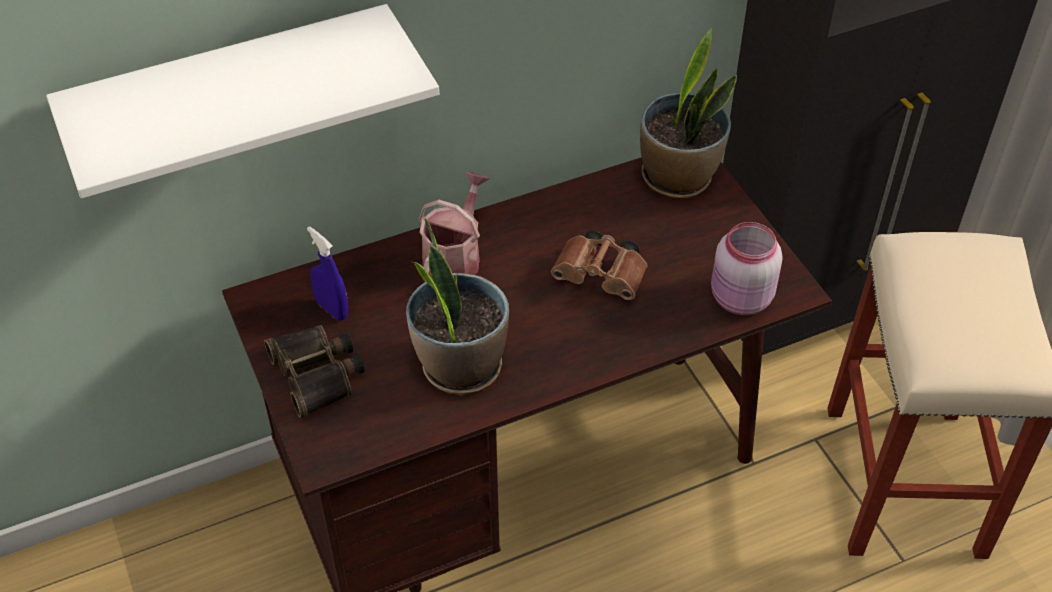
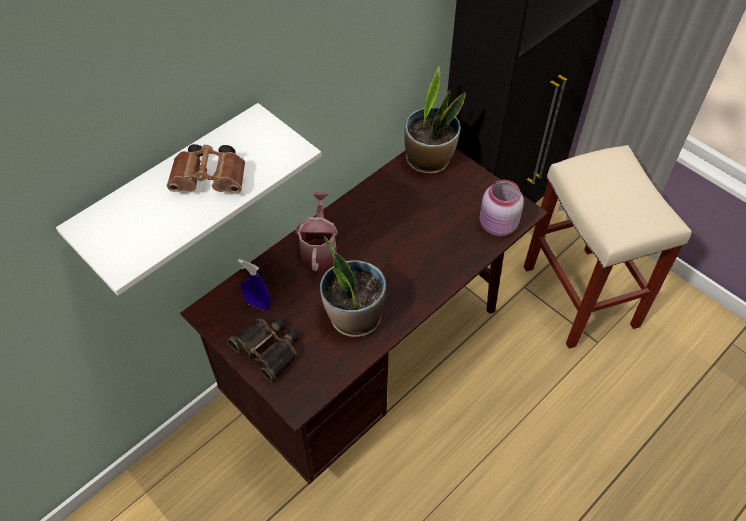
camera: 20 degrees left, 5 degrees up
(603, 277) = (413, 235): brown binoculars -> brown binoculars (212, 180)

